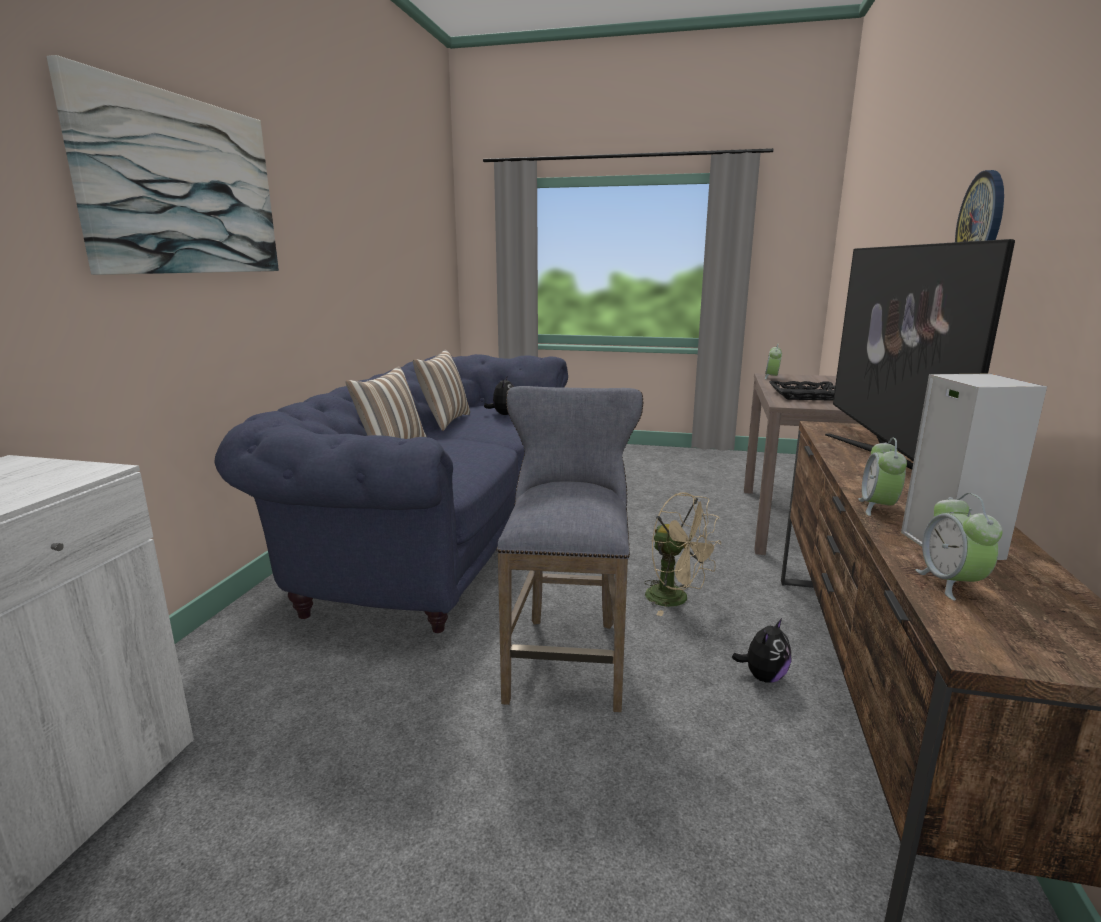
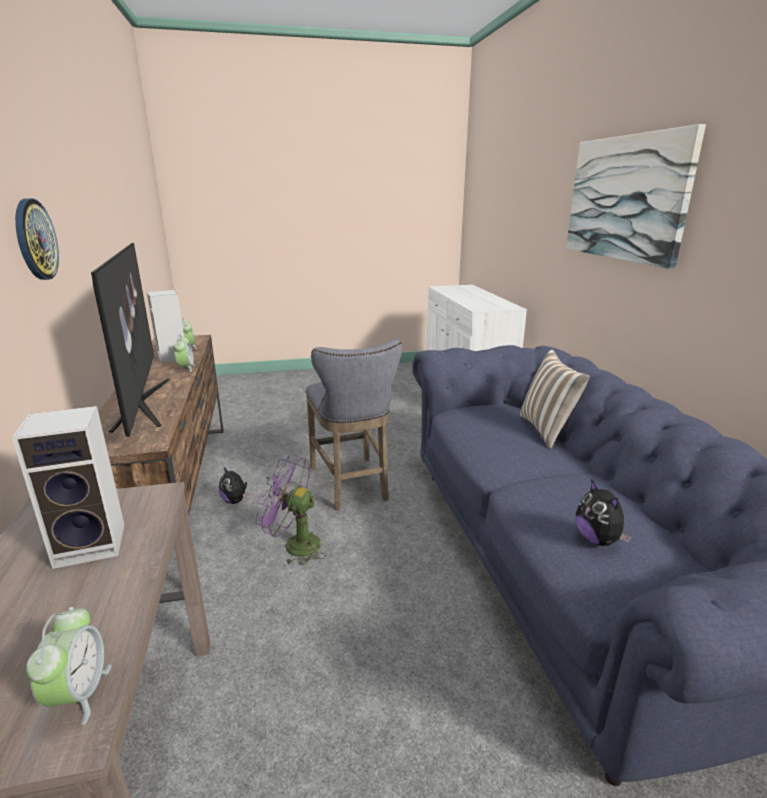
camera: 155 degrees right, 5 degrees up
(444, 421) = (627, 498): pillow -> none
(676, 599) = (294, 545): beige fan -> purple fan
(763, 677) = (235, 501): plush toy -> plush toy turned 60 degrees counterclockwise
(806, 395) = (94, 544): black tray -> speaker

